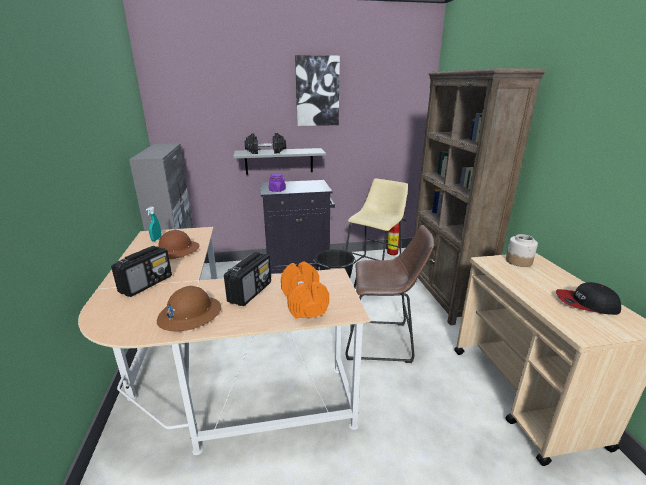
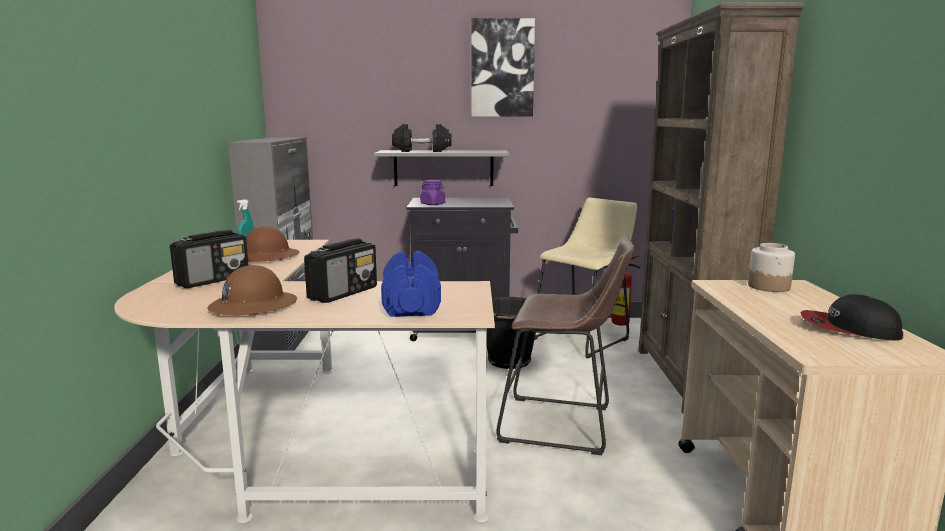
camera: 10 degrees right, 10 degrees down
(304, 302) = (411, 305): orange dumbbell -> blue dumbbell

